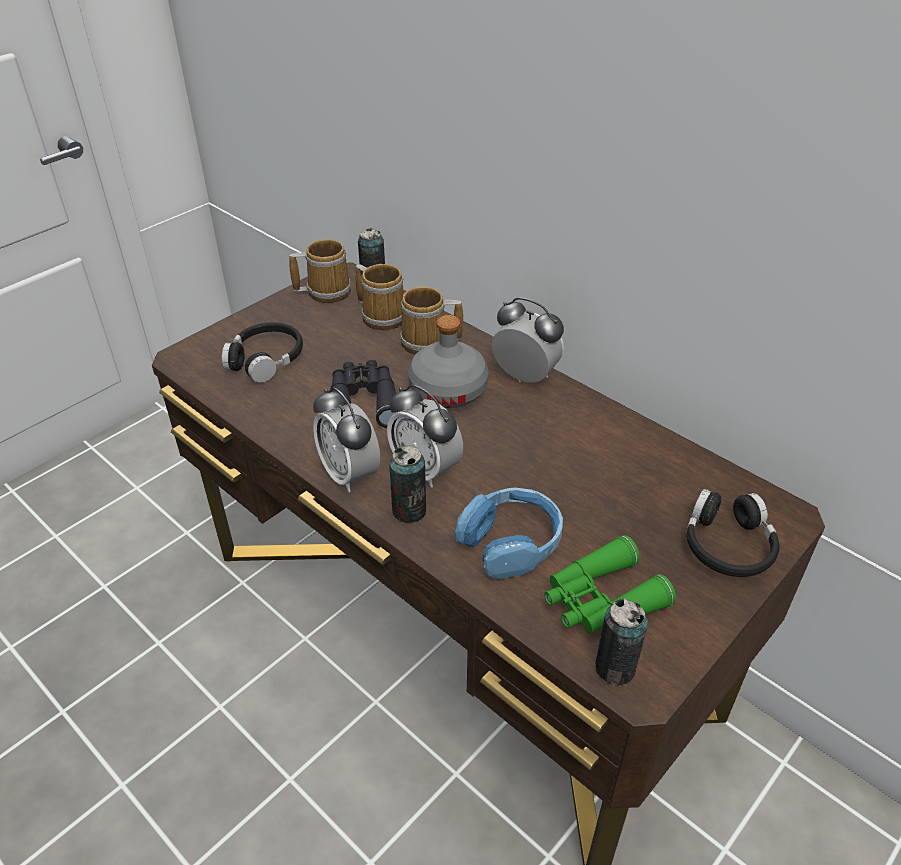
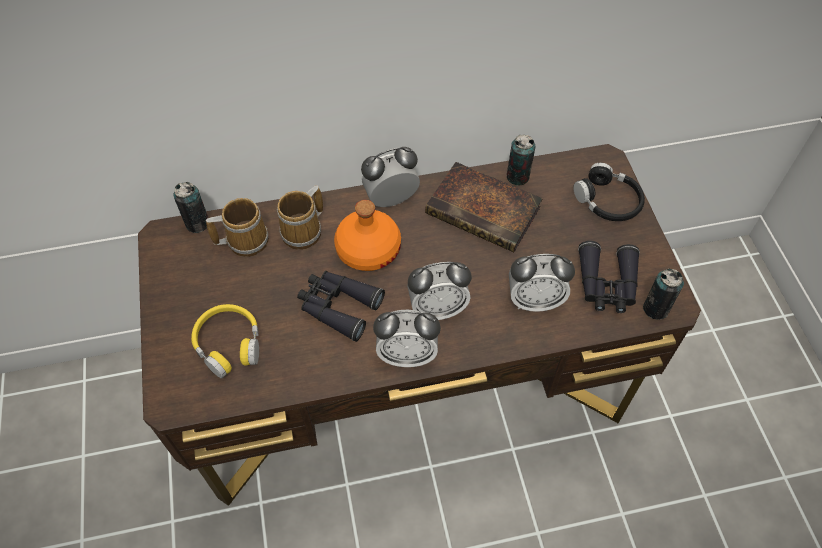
camera: 55 degrees left, 15 degrees up
(266, 359) = (229, 344): black headphones -> yellow headphones
(326, 291) = (174, 259): mug -> none
(409, 511) = (468, 339): can -> can (517, 177)
(448, 390) = (368, 249): grey bottle -> orange bottle
(511, 542) = (534, 300): blue headphones -> alarm clock
(588, 448) = (486, 211): none -> book
(600, 600) = (607, 284): green binoculars -> black binoculars

